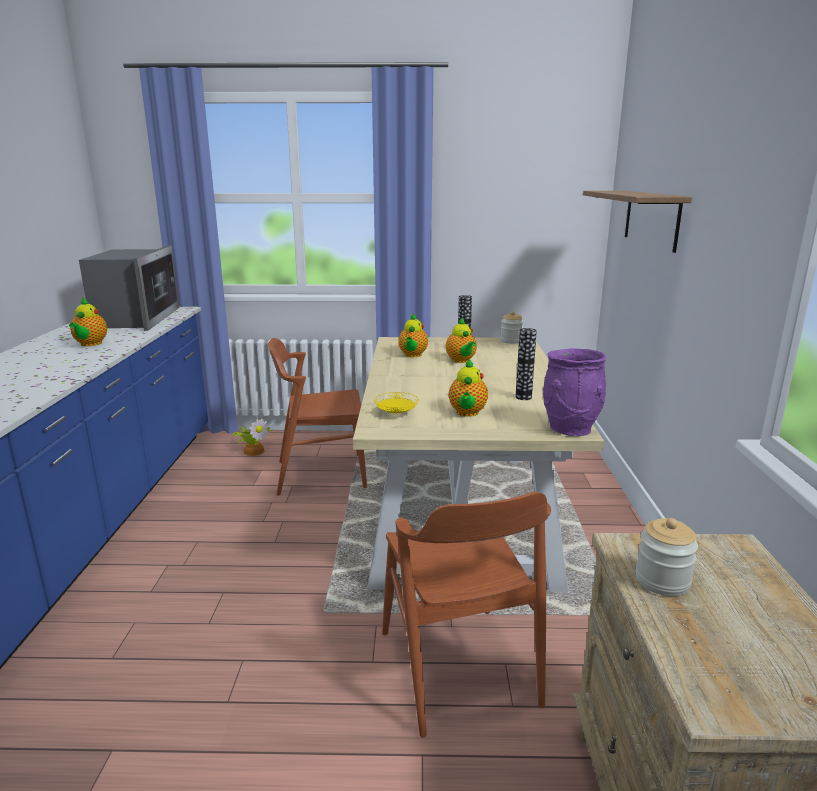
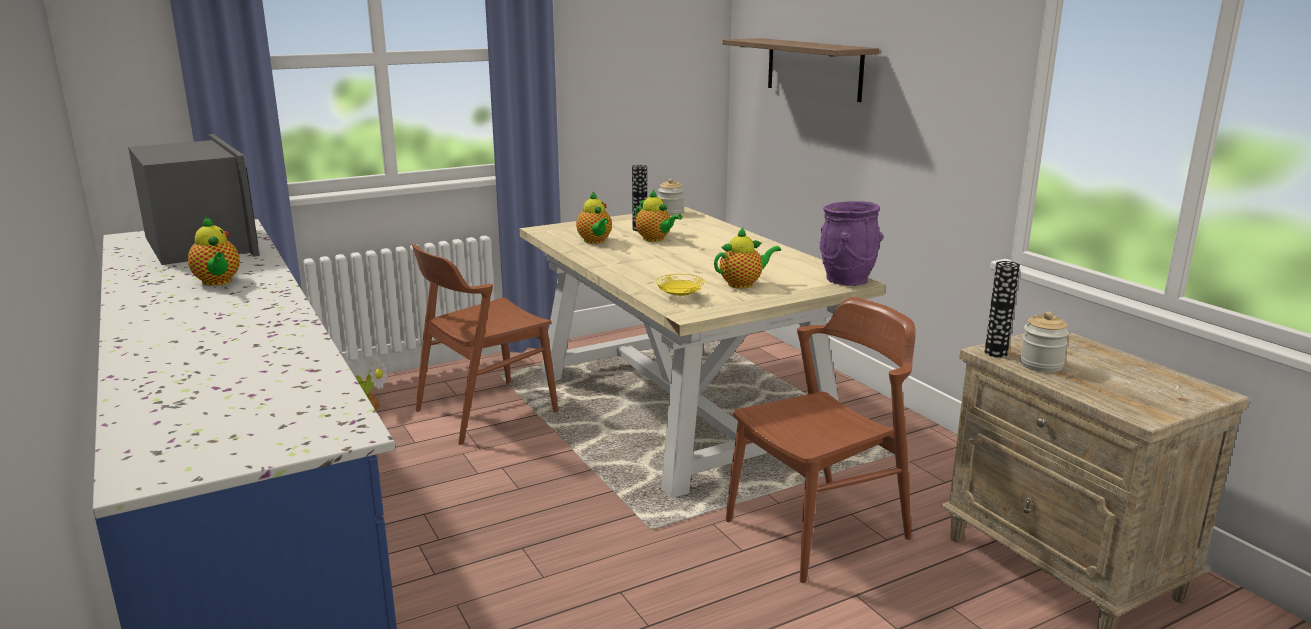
camera: 30 degrees left, 0 degrees up
(458, 667) = (818, 529): brown chair -> brown chair turned 75 degrees counterclockwise
(467, 413) = (743, 284): teapot -> teapot turned 90 degrees counterclockwise
(523, 397) = (769, 262): vase -> vase (995, 353)

